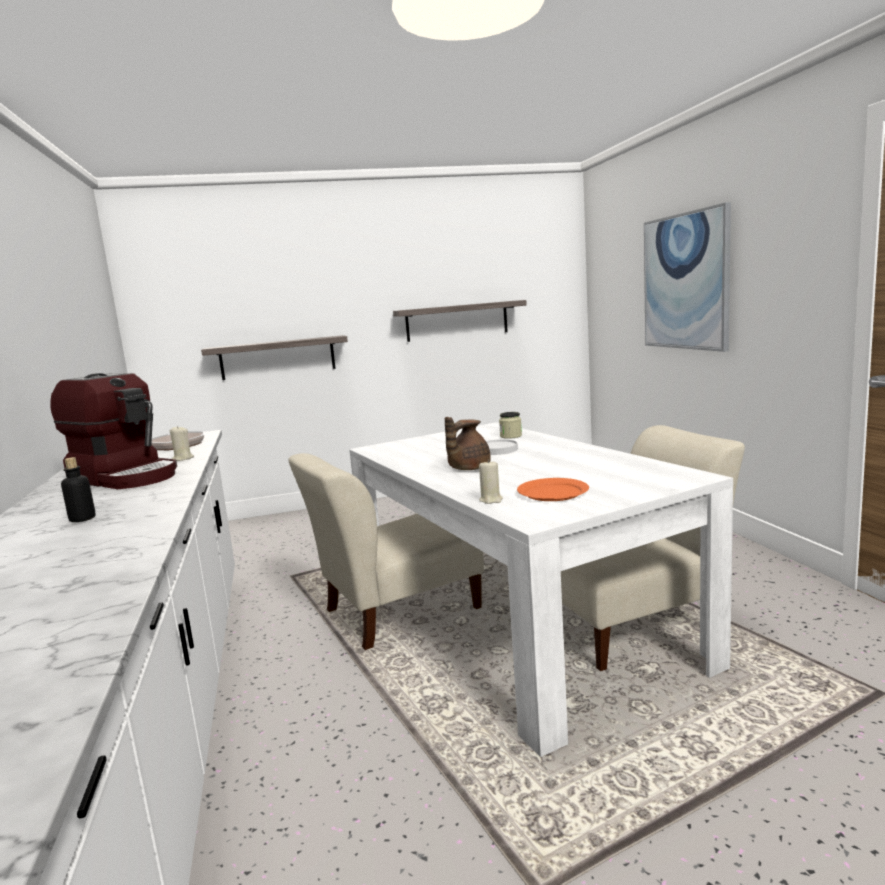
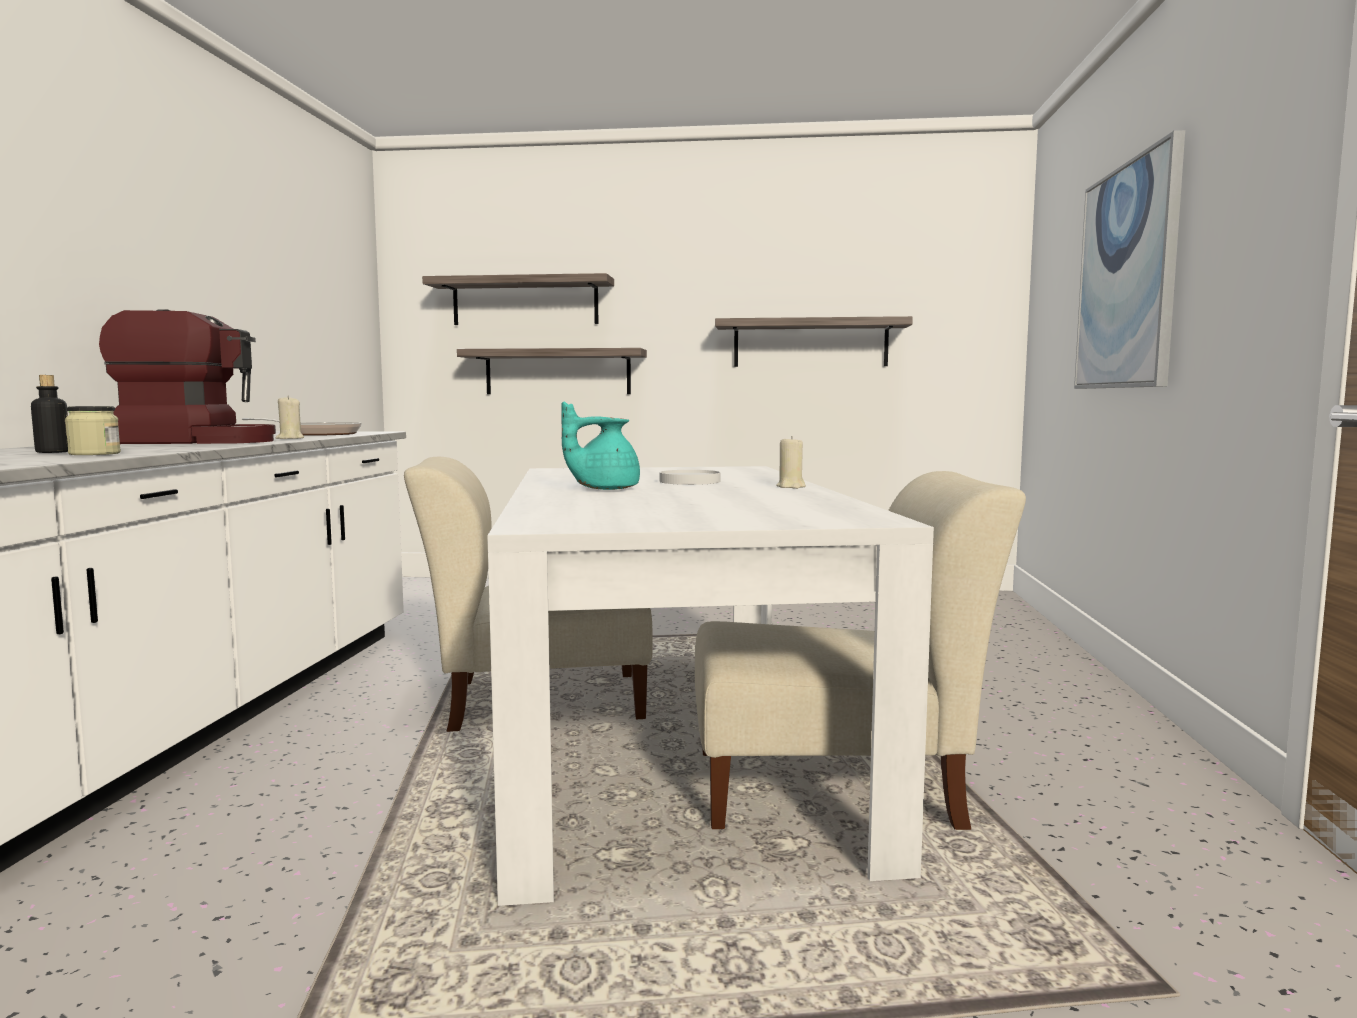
camera: 20 degrees right, 5 degrees down
(126, 476) = (198, 441): coffee machine -> coffee machine turned 60 degrees counterclockwise
(245, 306) = (525, 302): none -> shelf
(467, 468) = (603, 489): brown teapot -> turquoise teapot
(491, 500) = (543, 509): beige candle -> beige candle (791, 487)
(511, 436) = (744, 475): jar -> jar (95, 453)
(552, 492) = (635, 512): orange plate -> none

